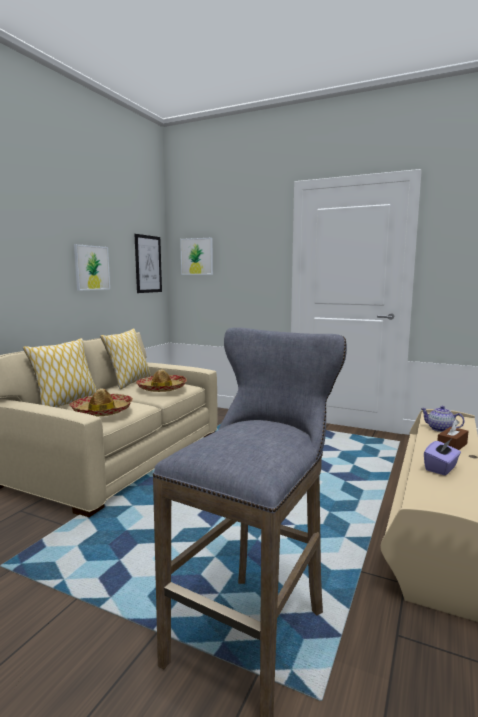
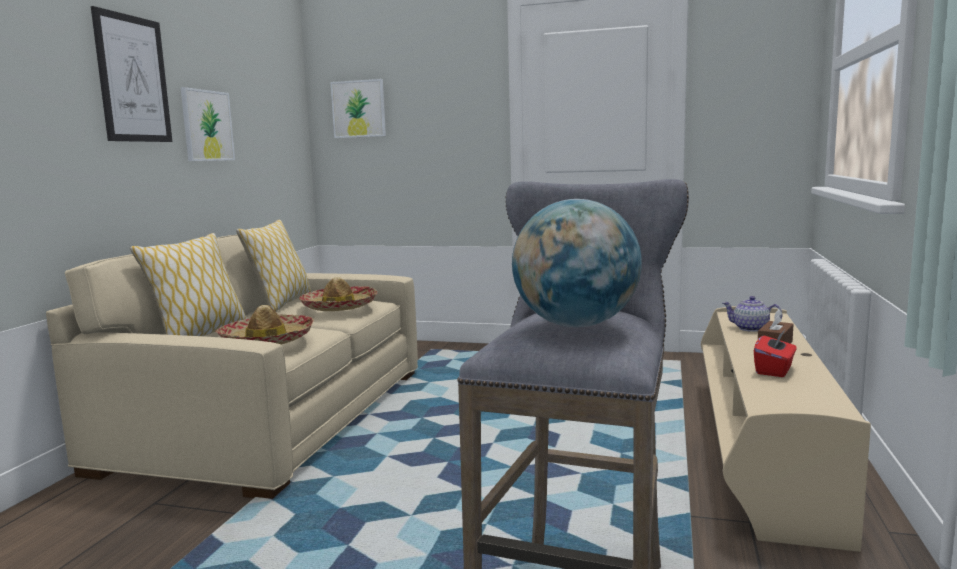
camera: 10 degrees left, 0 degrees up
(148, 264) = (284, 122): picture -> picture (133, 79)
(246, 440) = (575, 325): none -> globe
(441, 468) = (774, 370): purple tissue box -> red tissue box

